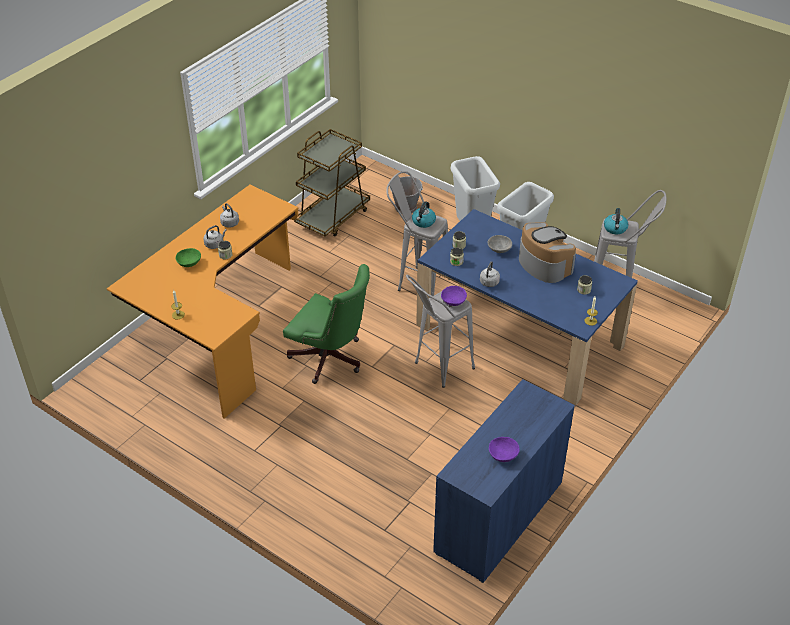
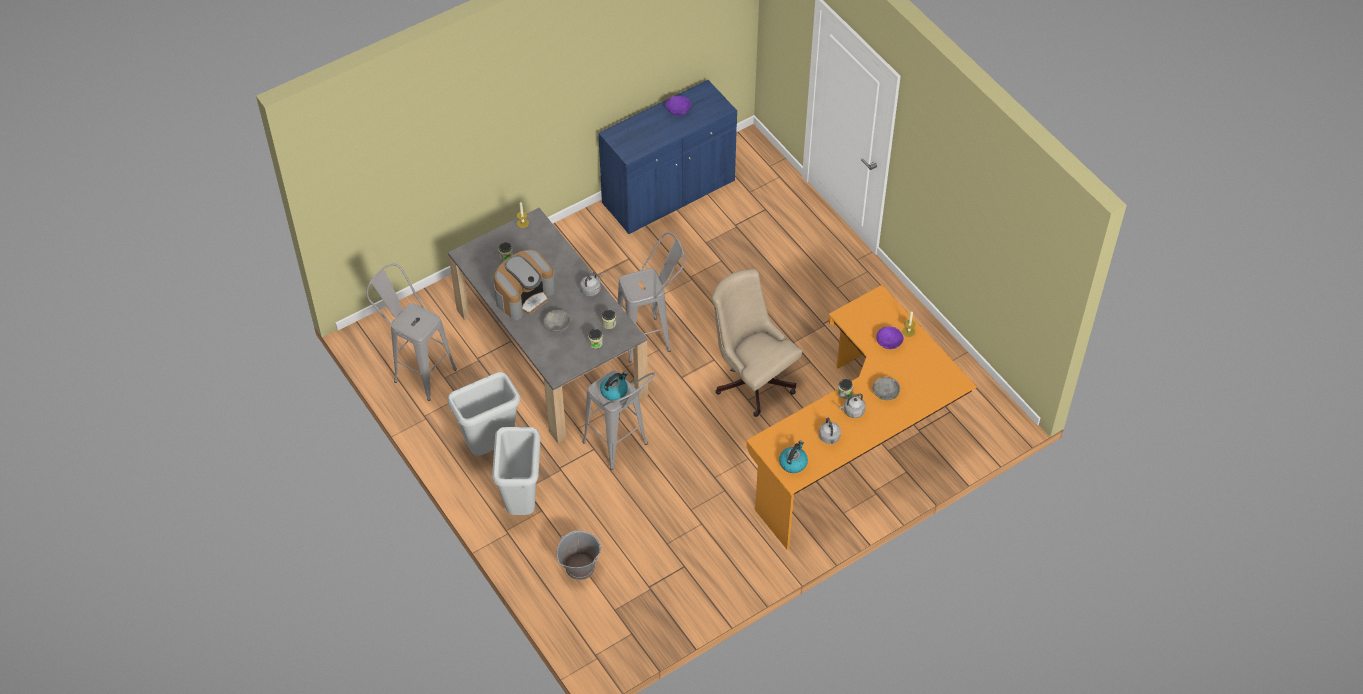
camera: 160 degrees left, 10 degrees up
(189, 263) = (885, 393): green bowl -> grey bowl
(331, 360) = (752, 379): green office chair -> beige office chair
(333, 217) = (675, 580): brown cart -> none
(453, 301) = (634, 285): purple bowl -> purple bowl (888, 343)
(519, 335) = (551, 351): blue dining table -> grey dining table
(544, 264) = (524, 295): coffee machine -> coffee machine turned 120 degrees counterclockwise
(615, 229) = (420, 322): kettle -> kettle (793, 462)

